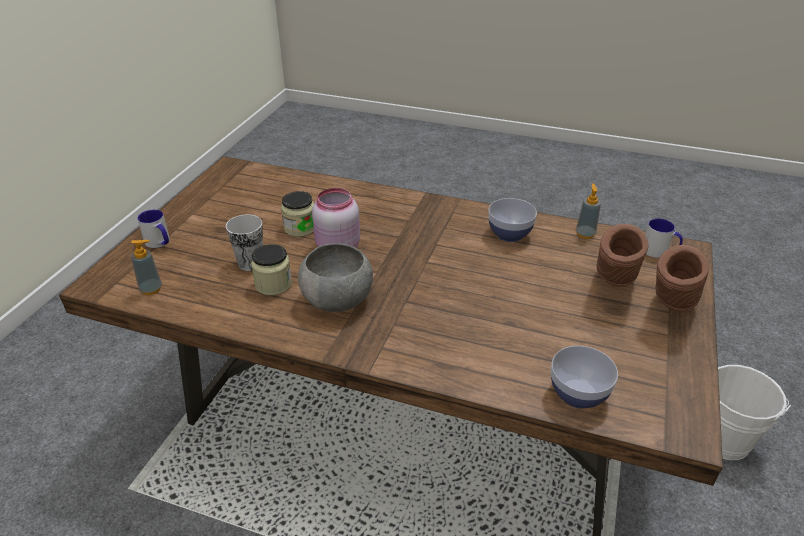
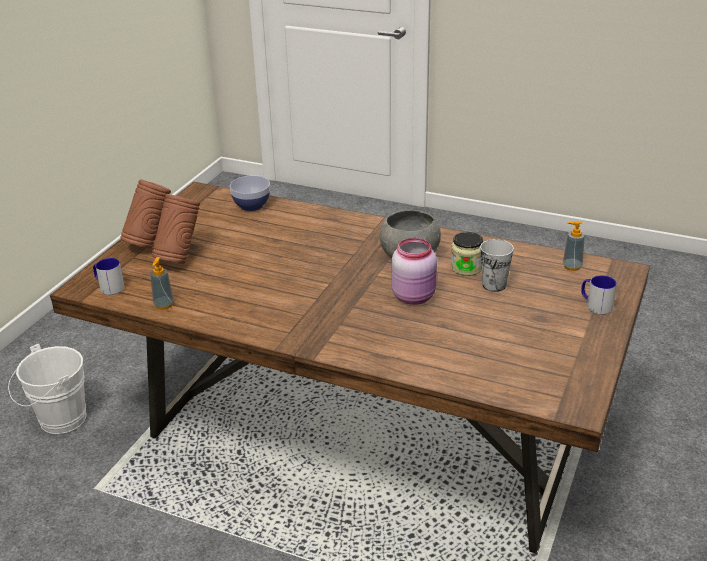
camera: 175 degrees left, 5 degrees down
(300, 228) = (456, 317): jar -> none
(509, 234) = (240, 306): bowl -> none

